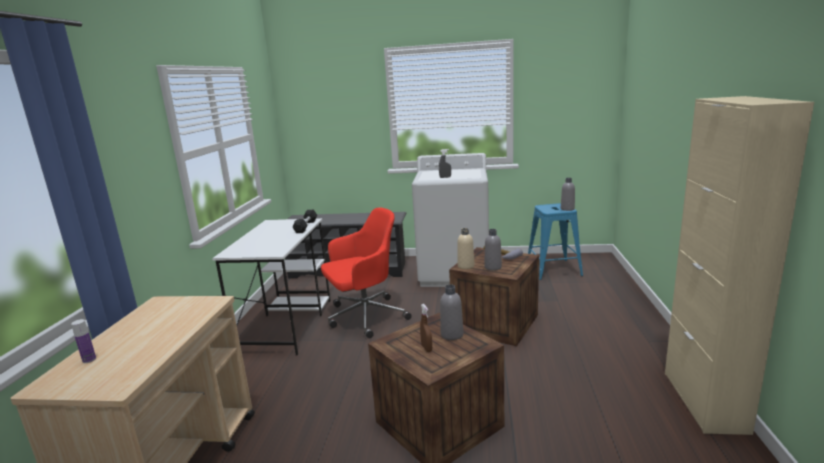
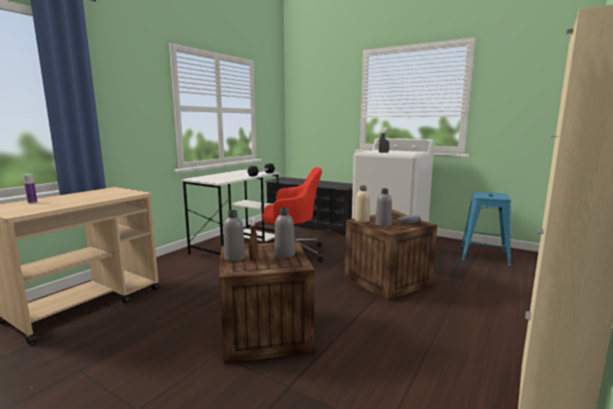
camera: 25 degrees right, 5 degrees down
(567, 209) = (502, 197): grey bottle -> grey bottle (234, 258)

